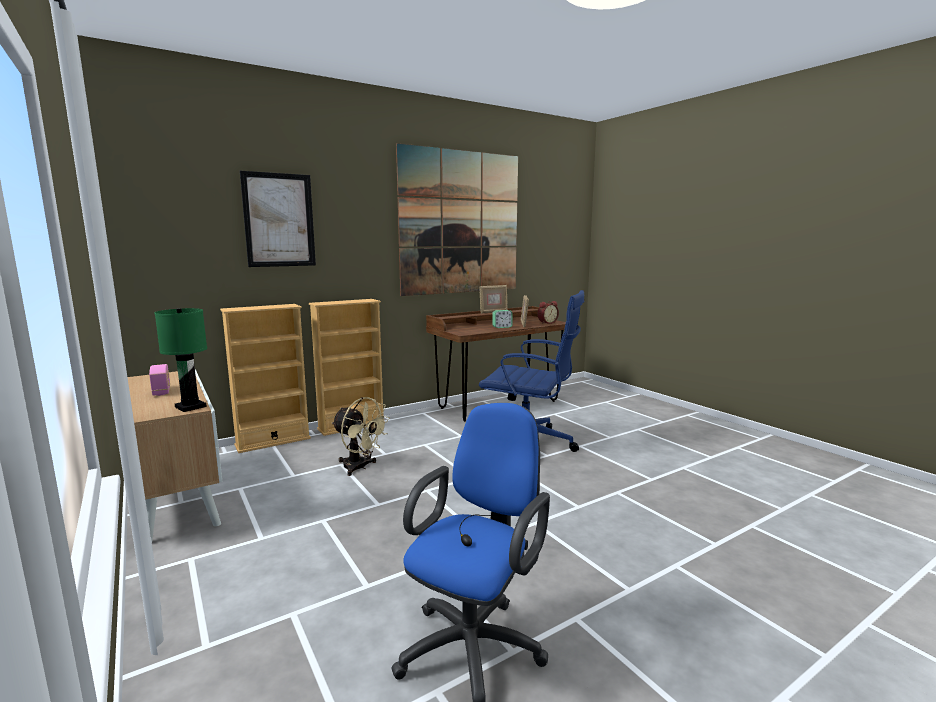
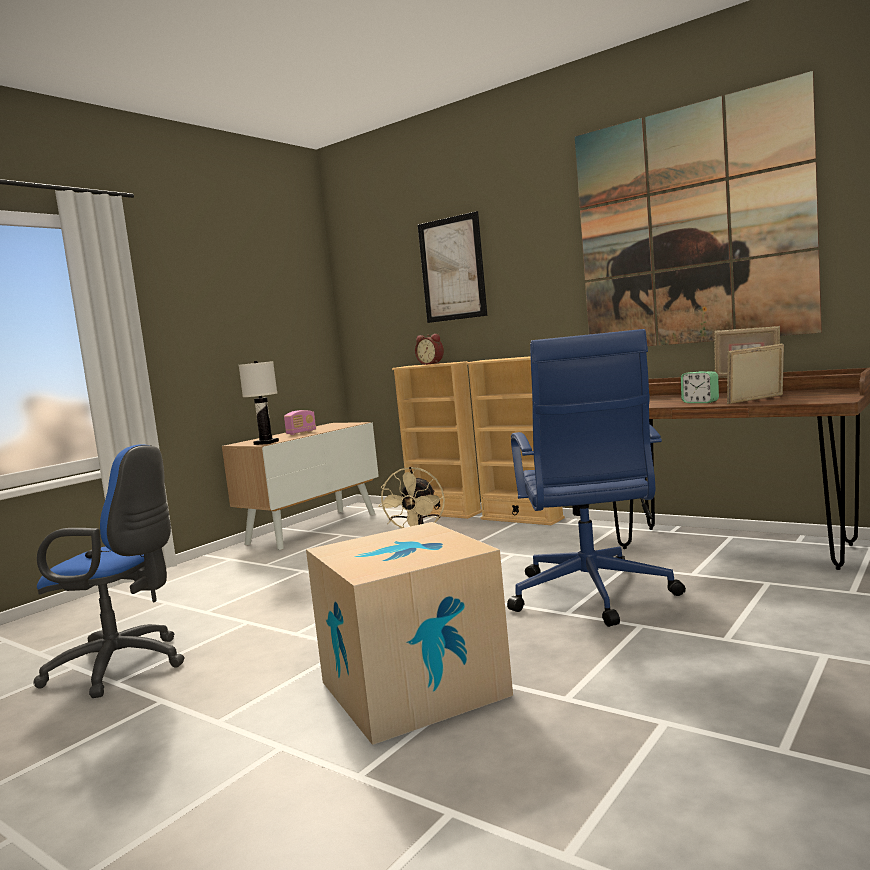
camera: 70 degrees right, 5 degrees down
(191, 407) = (266, 443): green table lamp -> white table lamp
(546, 323) = (809, 400): alarm clock -> alarm clock (431, 364)
(618, 512) = (413, 688): none -> cardboard box

